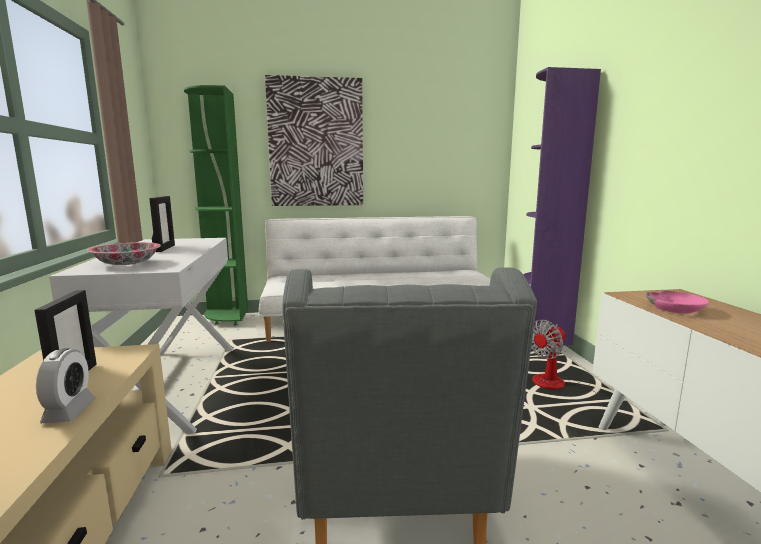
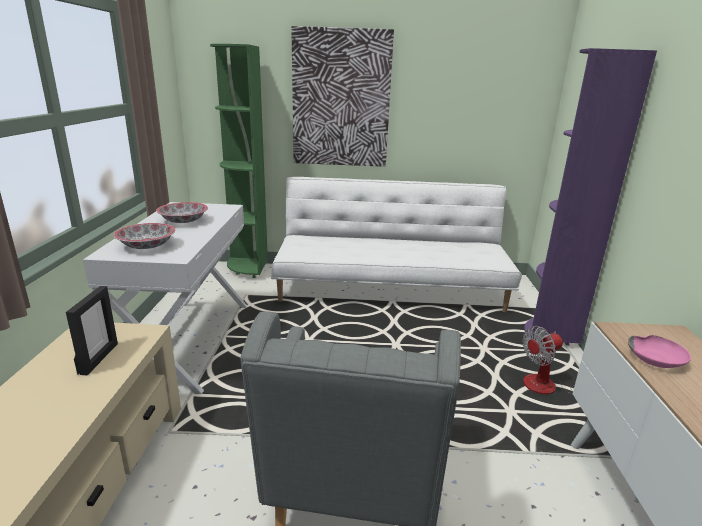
camera: 10 degrees right, 10 degrees up
(69, 411) = (92, 395): alarm clock -> none
(164, 248) = (183, 221): picture frame -> bowl

